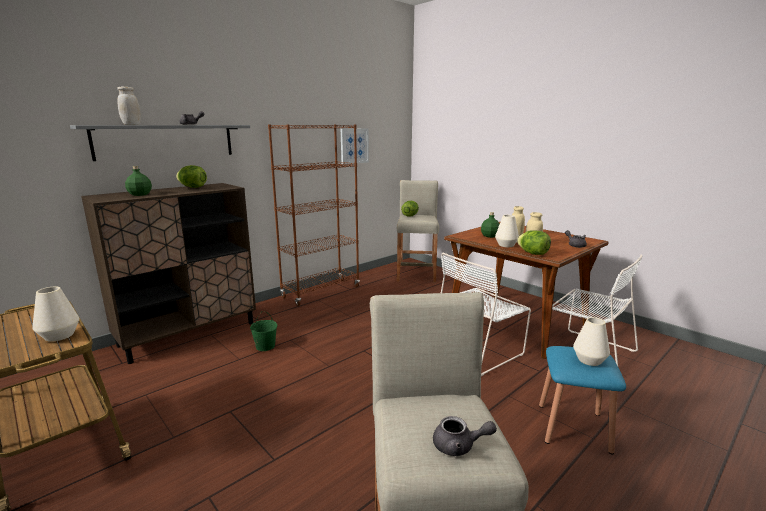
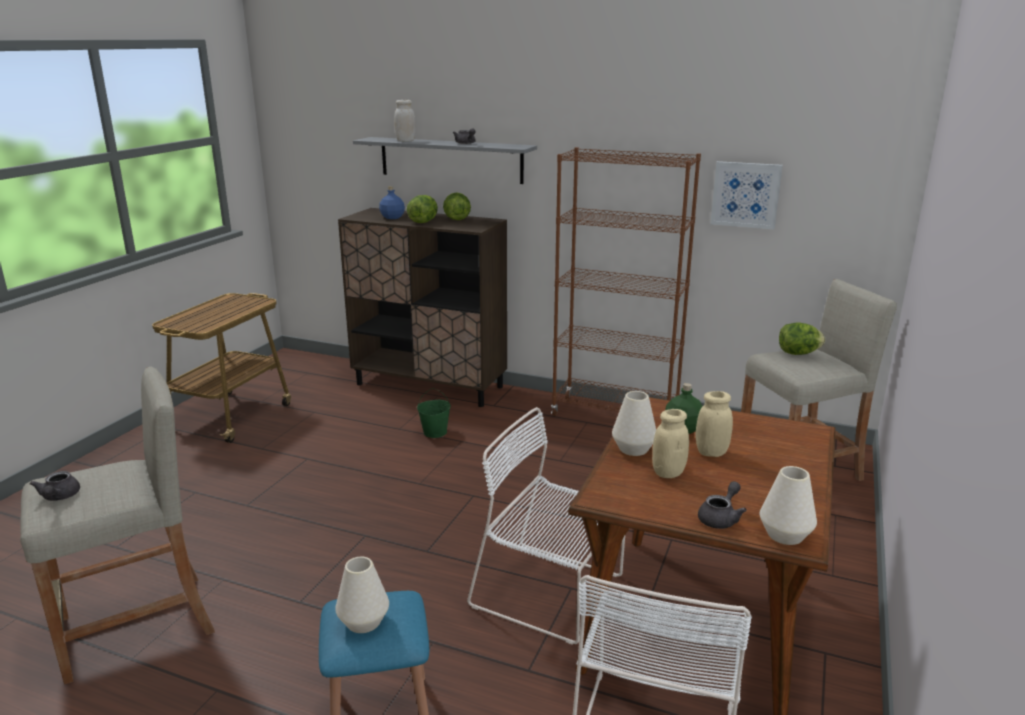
camera: 65 degrees right, 5 degrees up
(59, 335) = (210, 322): white vase -> white vase (785, 535)
(140, 194) = (393, 217): green bottle -> blue bottle
(533, 253) = (602, 477): lettuce -> lettuce (423, 222)

